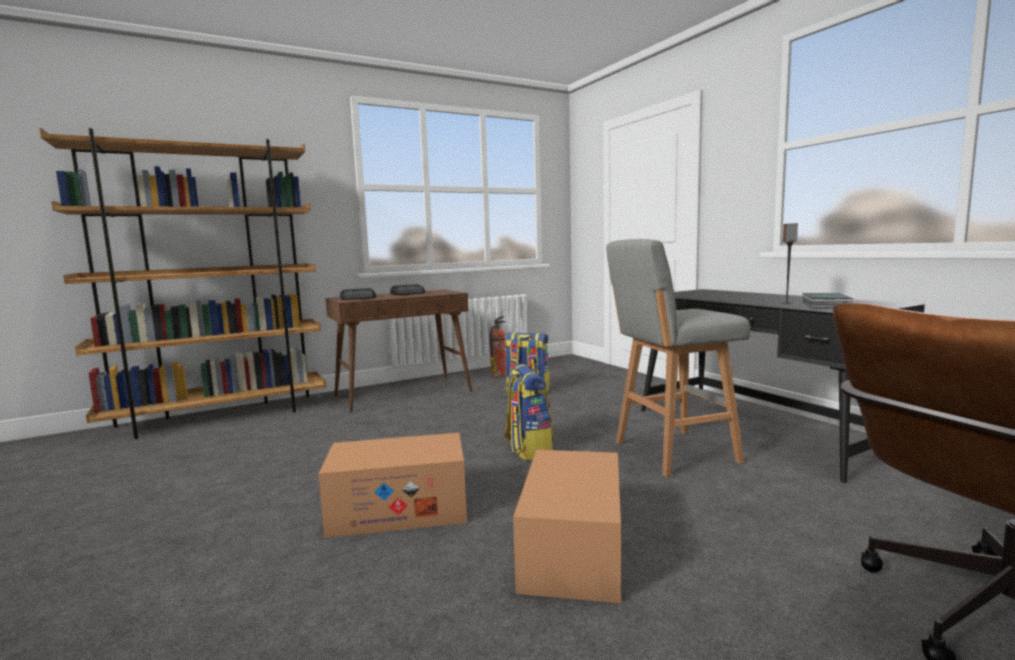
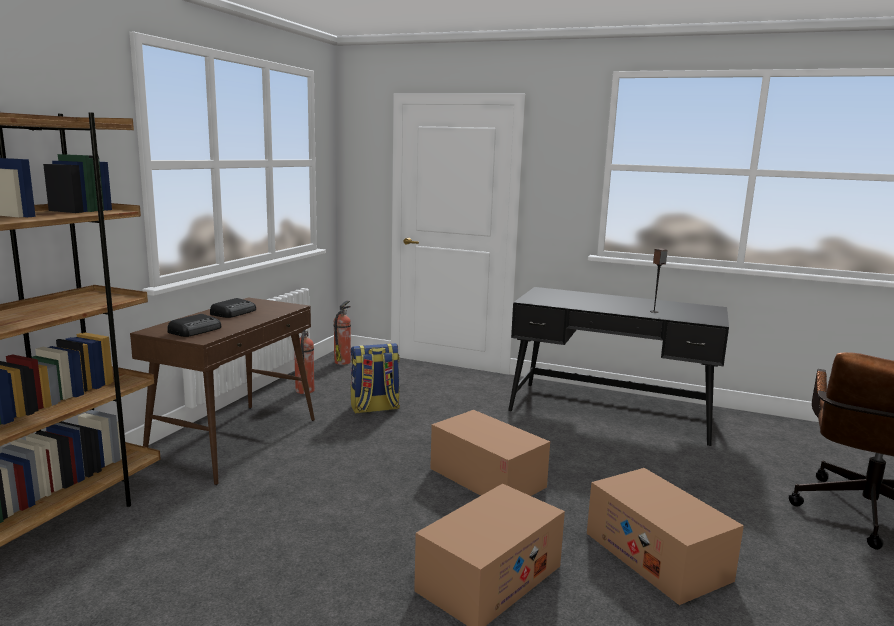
camera: 40 degrees left, 5 degrees up
(528, 449) = (487, 478): backpack -> cardboard box
(558, 362) = (343, 362): none -> fire extinguisher
(672, 452) = (591, 449): grey stool -> none
(824, 305) = (682, 313): book -> none

